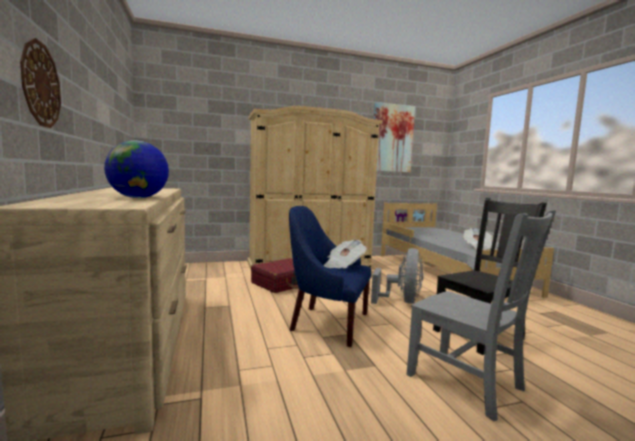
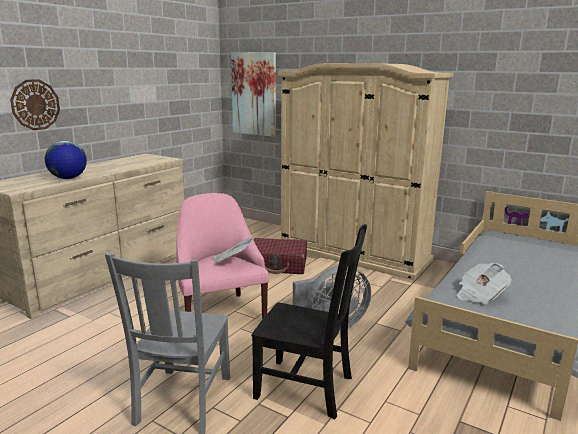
camera: 50 degrees right, 10 degrees up
(327, 323) = (220, 311): blue armchair -> pink armchair
(392, 138) = (512, 89): picture -> picture (254, 94)

